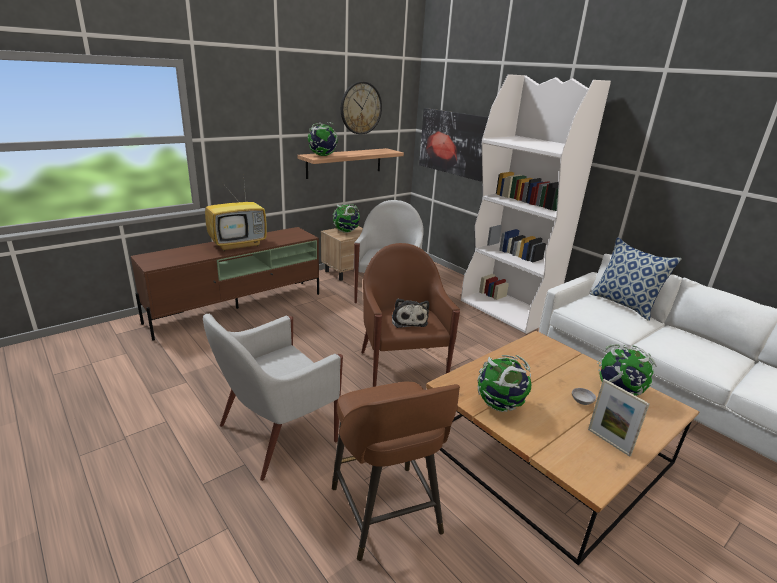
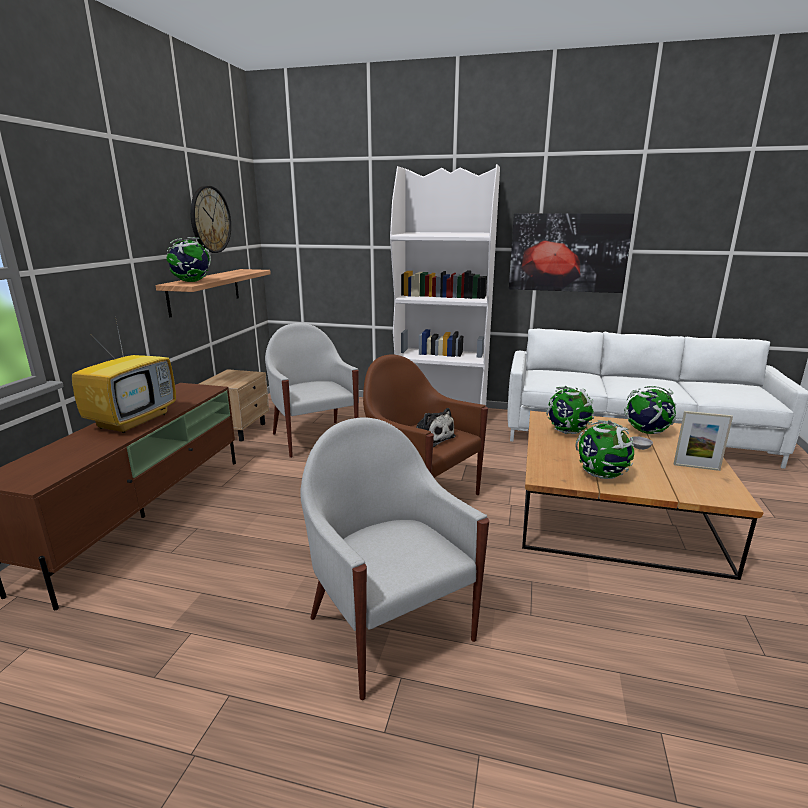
camera: 35 degrees left, 5 degrees down
(275, 434) = (389, 626): white armchair -> white armchair turned 135 degrees clockwise
(346, 231) = (229, 378): globe -> globe (567, 432)
(386, 513) = (587, 630): brown stool -> none
(453, 143) = (321, 252): picture -> picture (568, 252)
(624, 305) = (564, 369): pillow -> none

